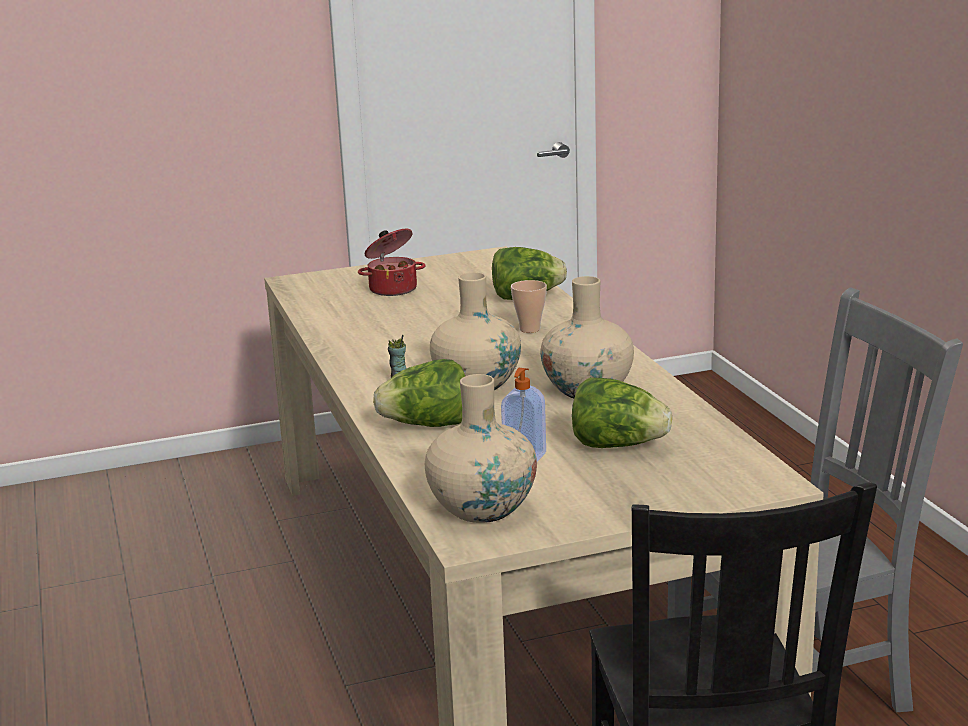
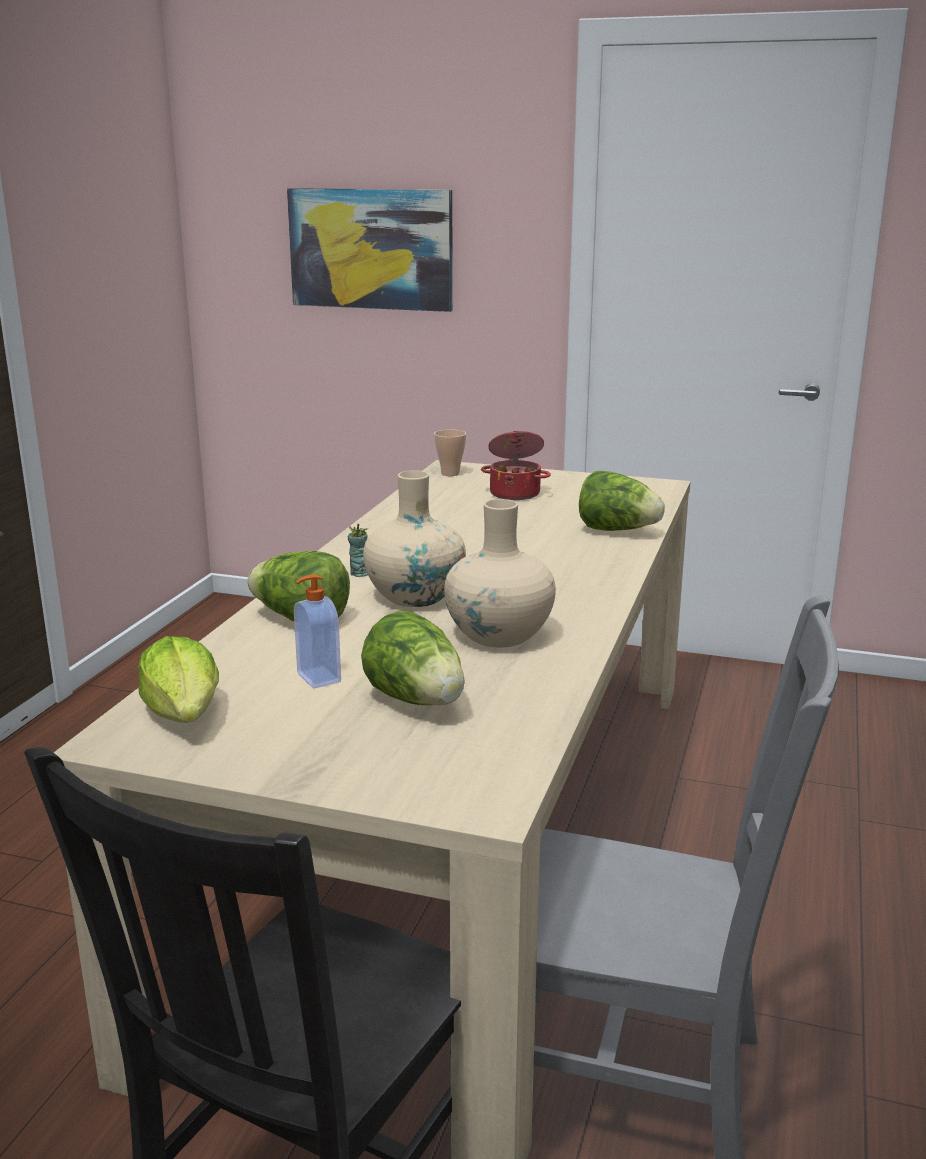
camera: 35 degrees right, 0 degrees up
(120, 75) = (371, 249): none -> picture
(482, 508) = (185, 714): beige vase -> lettuce
(529, 329) = (561, 561): cup -> cup (450, 473)

